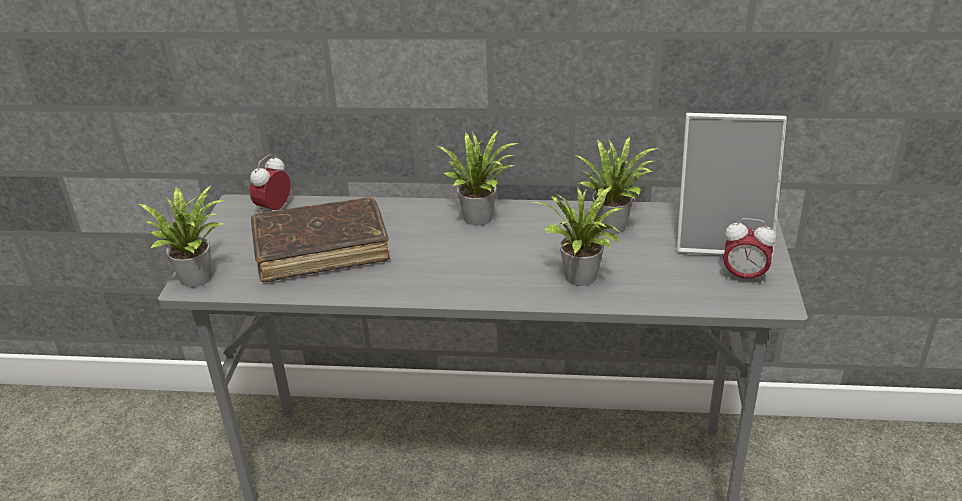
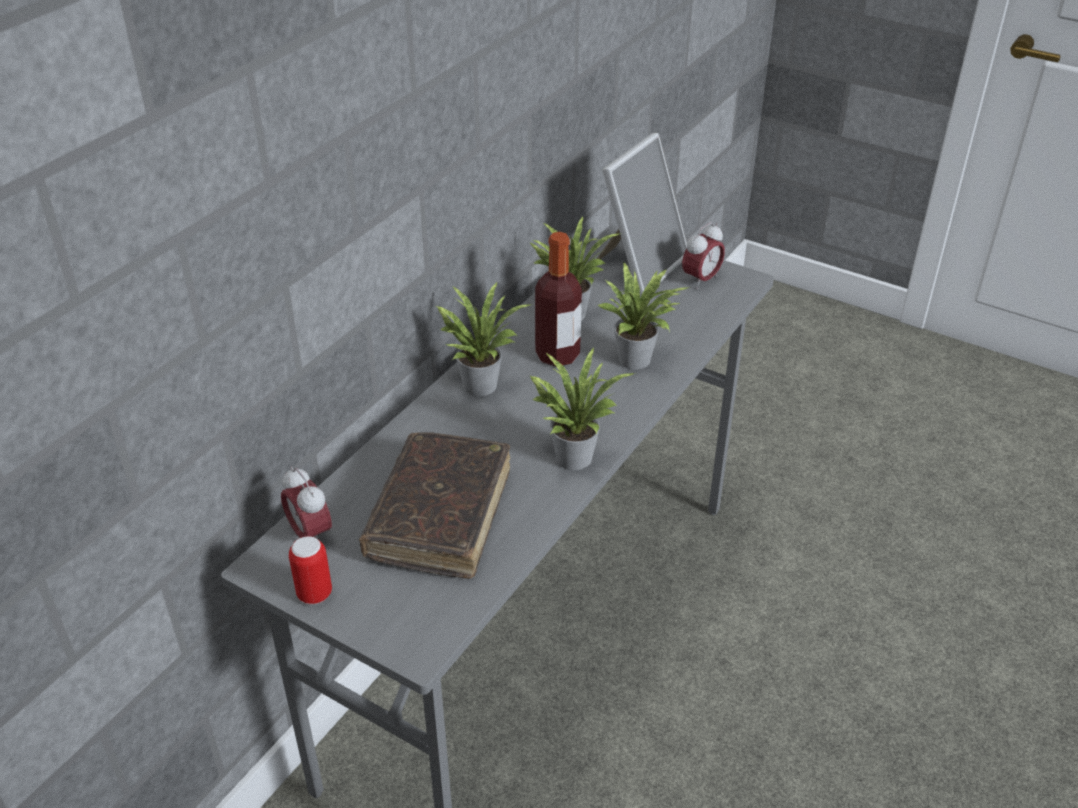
camera: 65 degrees left, 5 degrees up
(200, 276) = (405, 634): potted plant -> potted plant (572, 454)
(221, 230) = (314, 593): none -> can
(549, 238) = (557, 355): none -> bottle

